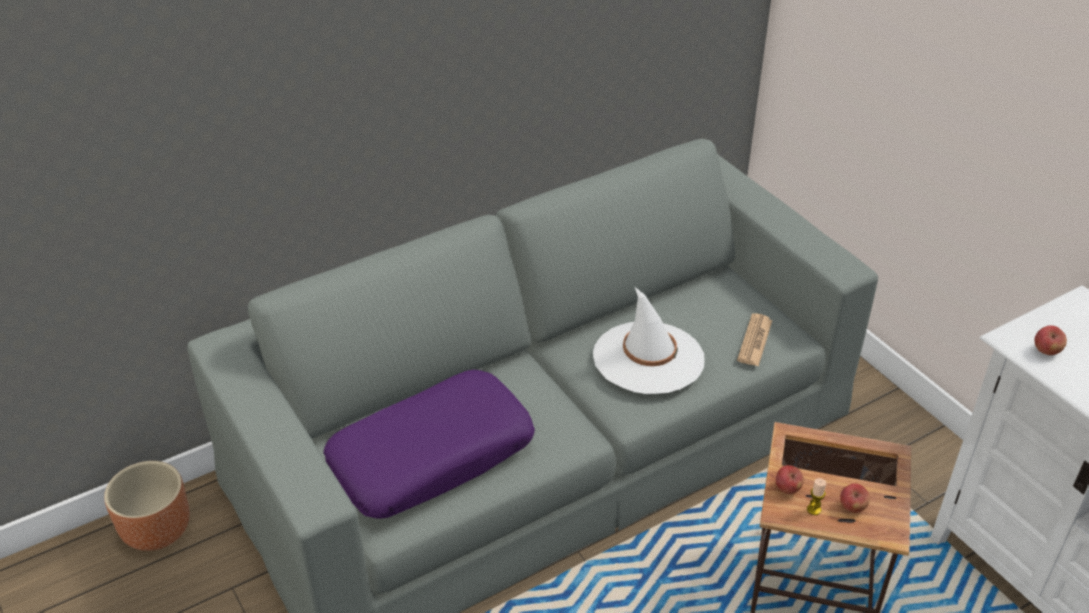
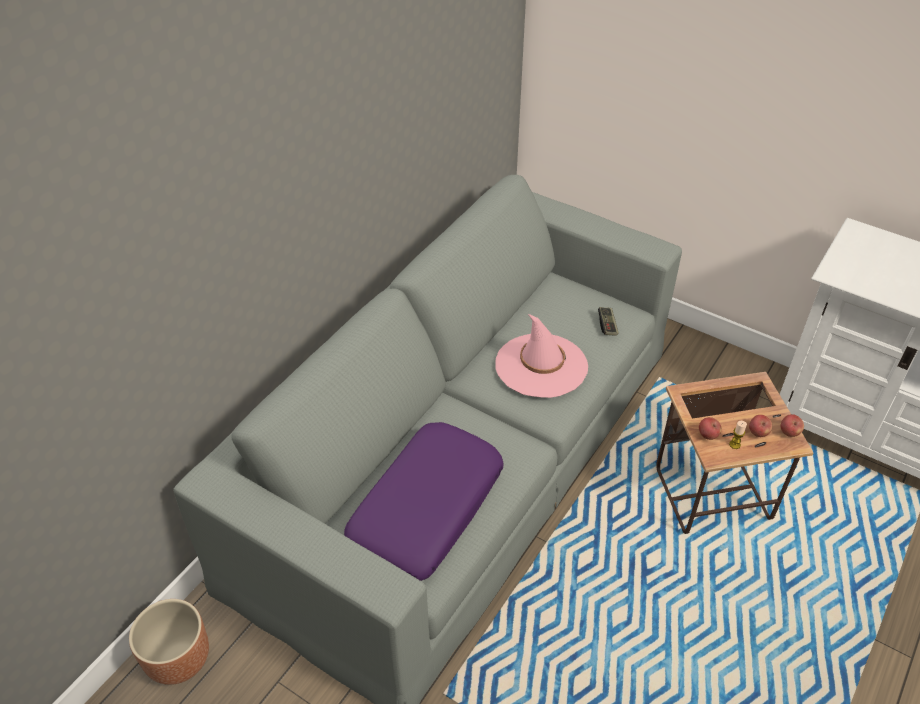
camera: 25 degrees left, 5 degrees up
(648, 358) = (541, 365): white hat -> pink hat
(754, 340) = (607, 325): newspaper -> game controller
(1046, 351) = (859, 275): apple -> apple (789, 432)

